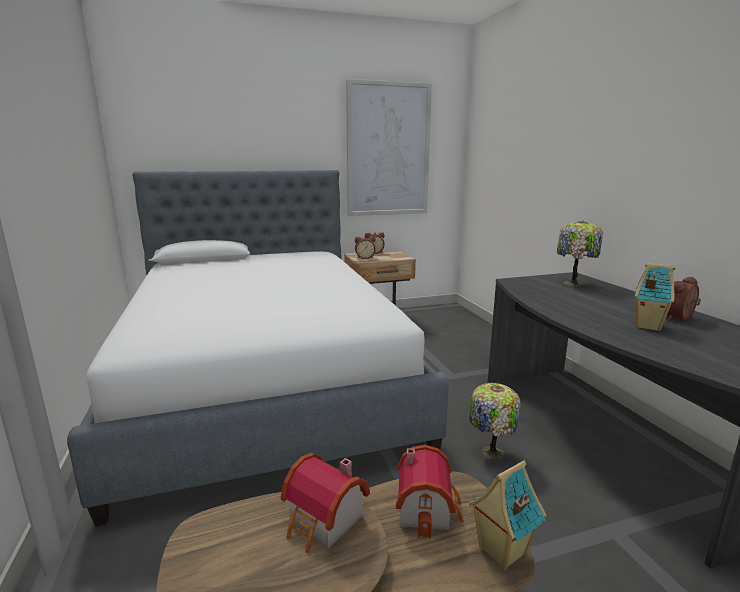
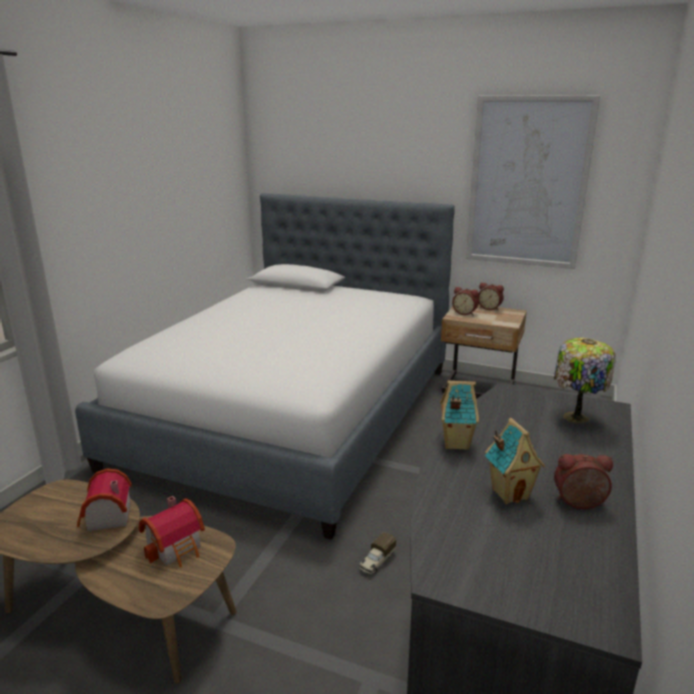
camera: 40 degrees right, 5 degrees up
(490, 452) = (376, 562): table lamp -> toy truck
(500, 551) = (169, 594): toy house -> toy house (455, 443)

